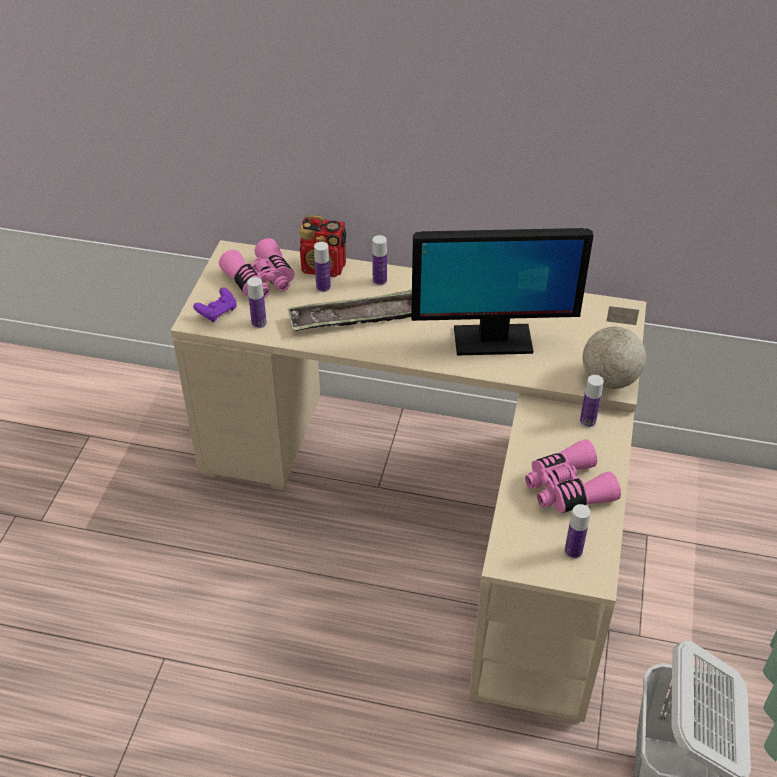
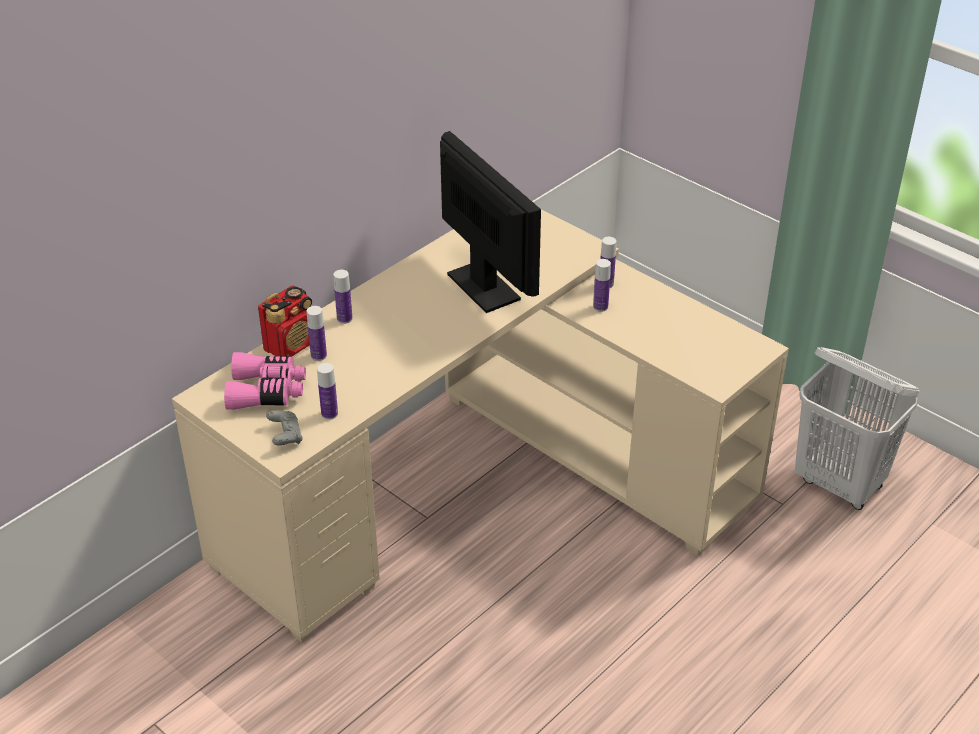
camera: 60 degrees left, 5 degrees down
(217, 312) = (285, 436): purple game controller -> grey game controller
(356, 318) = (382, 351): tray -> none
(492, 340) = (484, 287): monitor -> monitor turned 60 degrees counterclockwise
(567, 488) = (667, 324): pink binoculars -> none
(573, 551) = (730, 347): bottle -> bottle (600, 307)
(610, 380) = (583, 249): globe -> none

